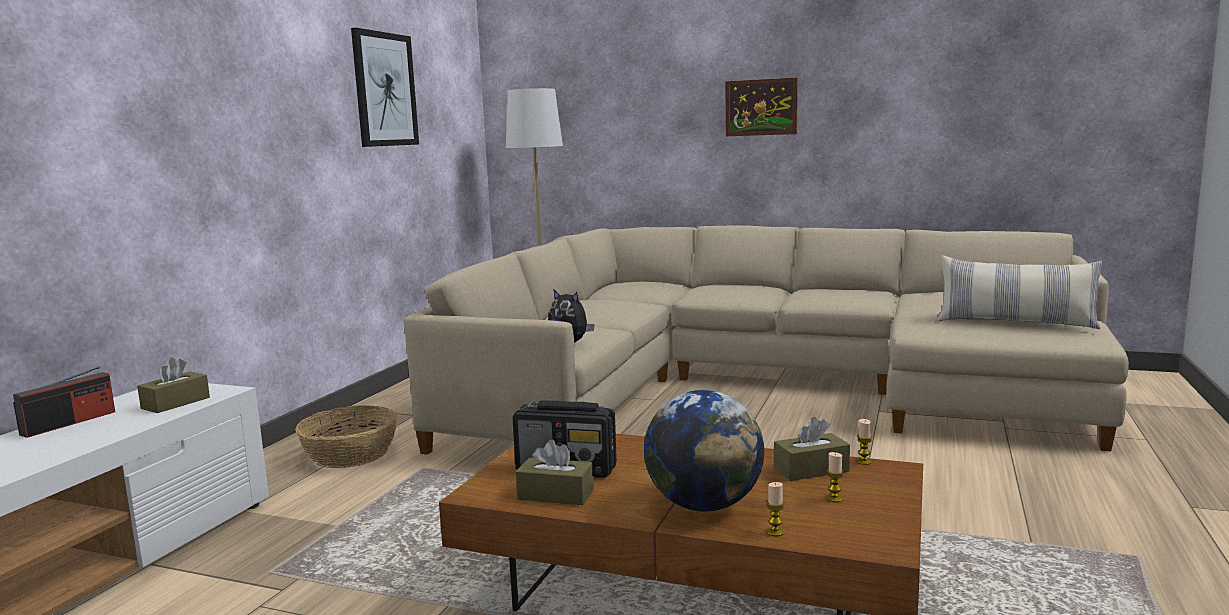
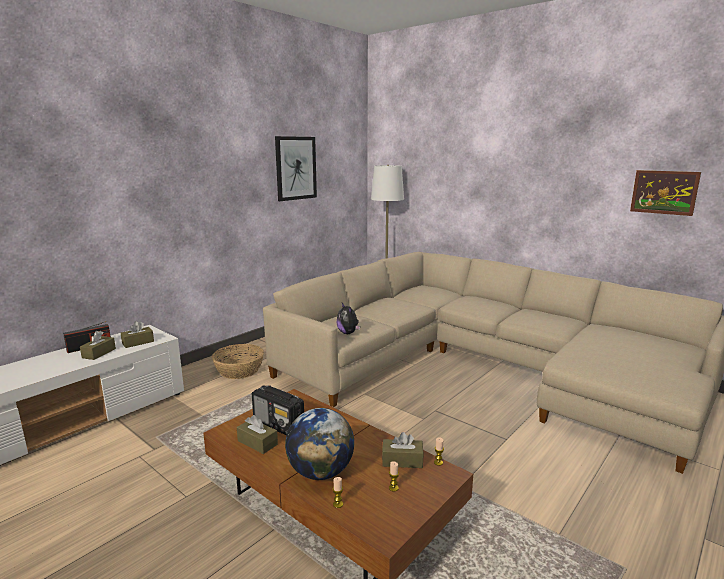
camera: 20 degrees right, 5 degrees up
(105, 427) = (99, 353): none -> brown tissue box
(761, 107) = (521, 187): picture -> picture (664, 192)
(1015, 323) = (638, 368): pillow -> none

